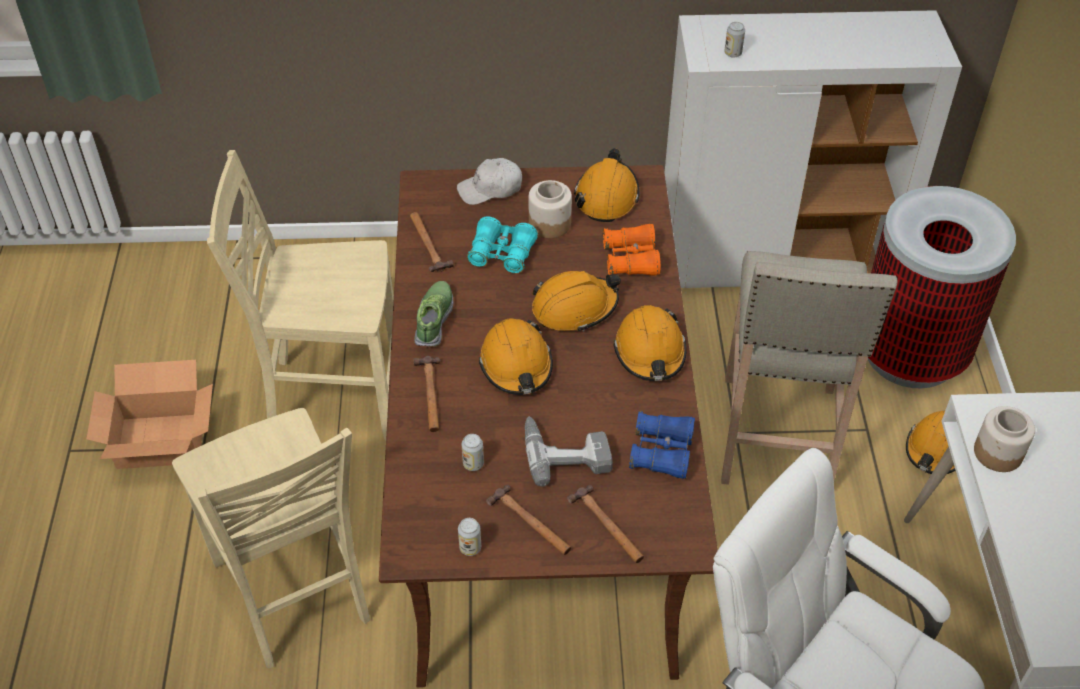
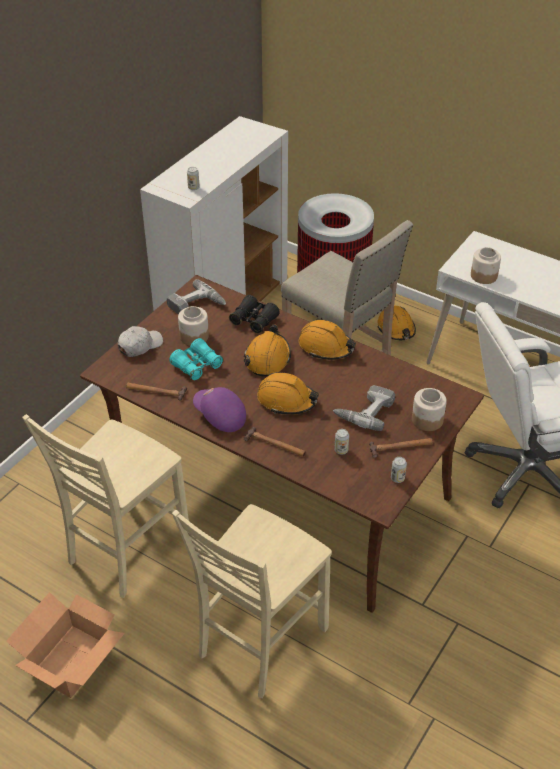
camera: 55 degrees left, 5 degrees down
(294, 593) = (259, 642): beige chair -> beige chair turned 120 degrees clockwise
(434, 320) = (219, 416): shoe -> purple cap
(490, 189) = (140, 345): white cap -> white cap turned 150 degrees counterclockwise
(606, 196) = (197, 305): orange hard hat -> power drill
(607, 527) = (427, 419): hammer -> jar
(631, 259) = (254, 320): orange binoculars -> black binoculars
(662, 452) = (396, 376): blue binoculars -> none

